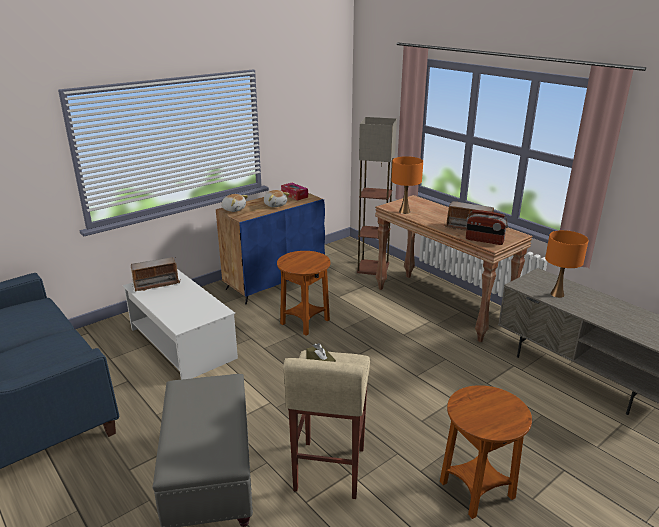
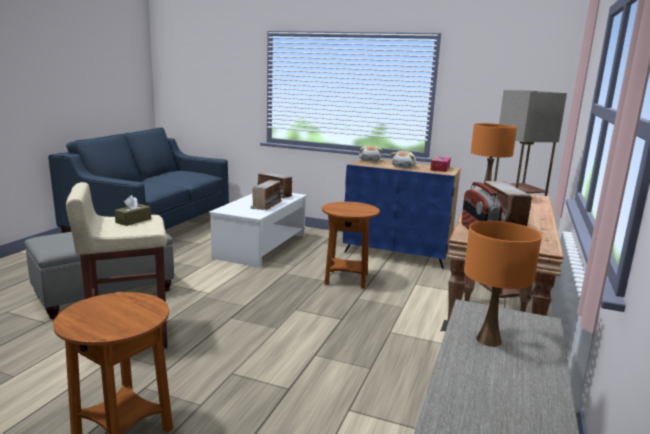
camera: 60 degrees right, 10 degrees down
(192, 298) = (267, 205): none -> radio

